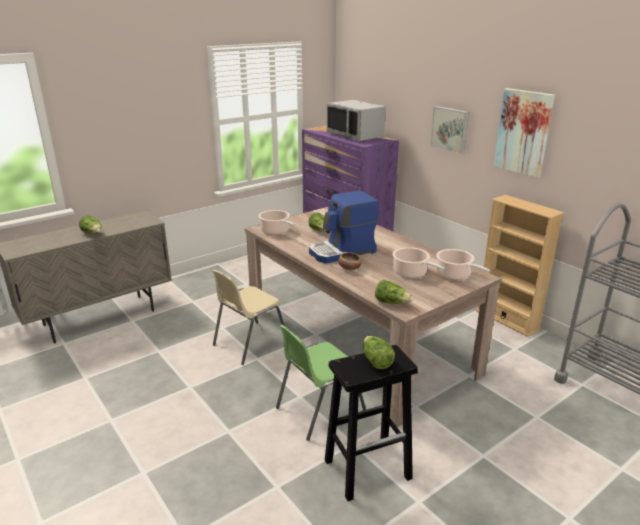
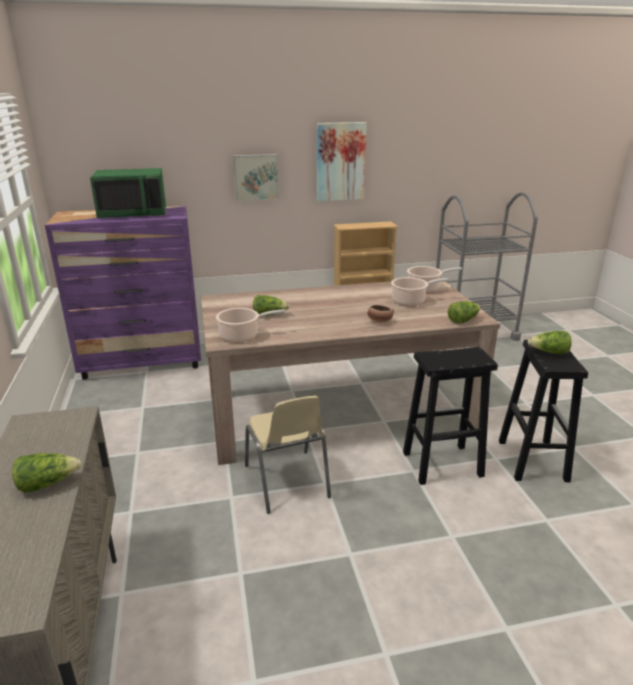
camera: 65 degrees left, 0 degrees up
(318, 410) = (441, 464): green chair -> black stool
(342, 252) = (337, 316): coffee machine -> none
(356, 136) = (133, 213): grey microwave -> green microwave

